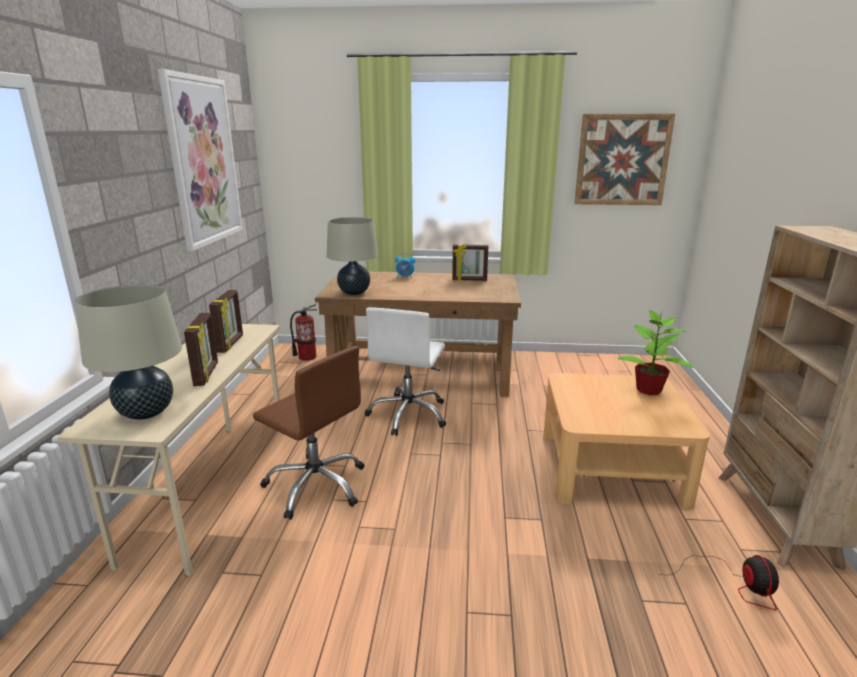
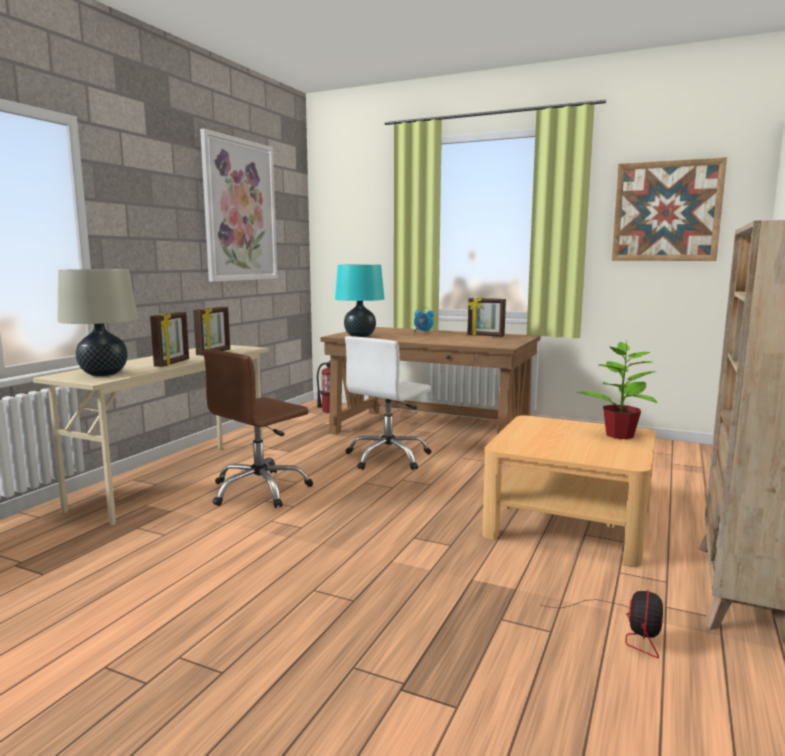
camera: 20 degrees right, 10 degrees down
(316, 485) = (260, 490): brown office chair -> brown office chair turned 75 degrees clockwise
(354, 292) = (360, 336): beige table lamp -> turquoise table lamp

